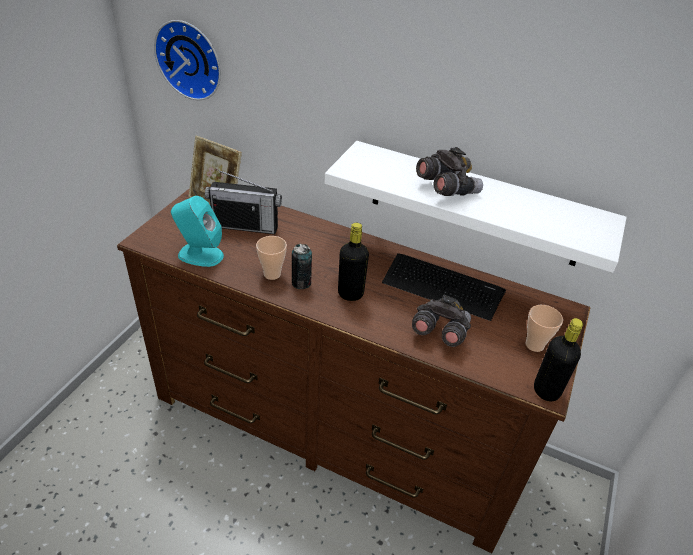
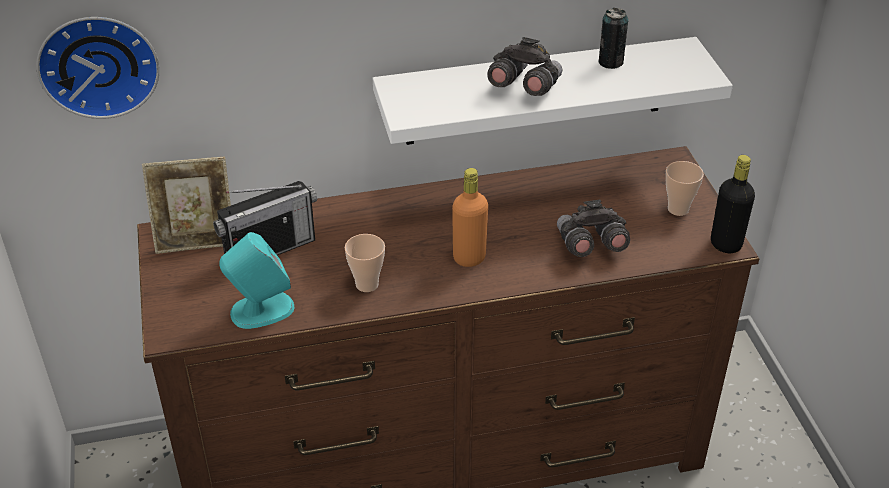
camera: 35 degrees left, 0 degrees up
(301, 283) = (408, 276): can -> can (610, 62)
(350, 294) = (469, 258): black bottle -> orange bottle
(442, 286) = (545, 200): keyboard -> none

